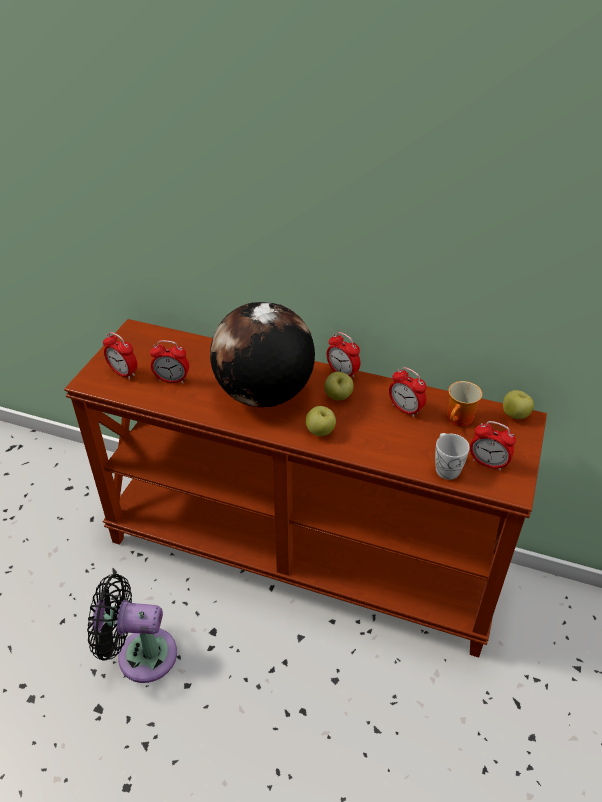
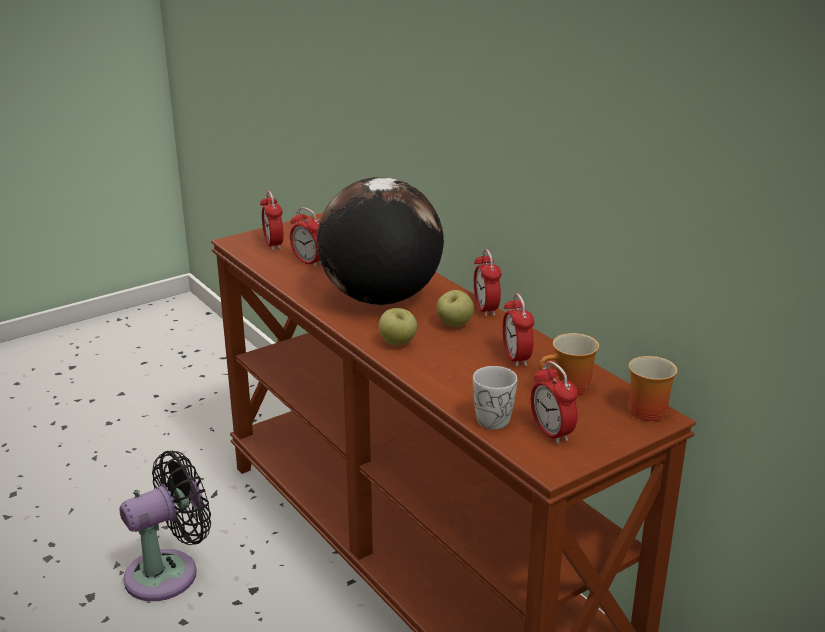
camera: 35 degrees right, 15 degrees down
(140, 654) = (169, 572): black fan -> black fan turned 105 degrees clockwise
(515, 415) = (647, 408): apple -> mug

